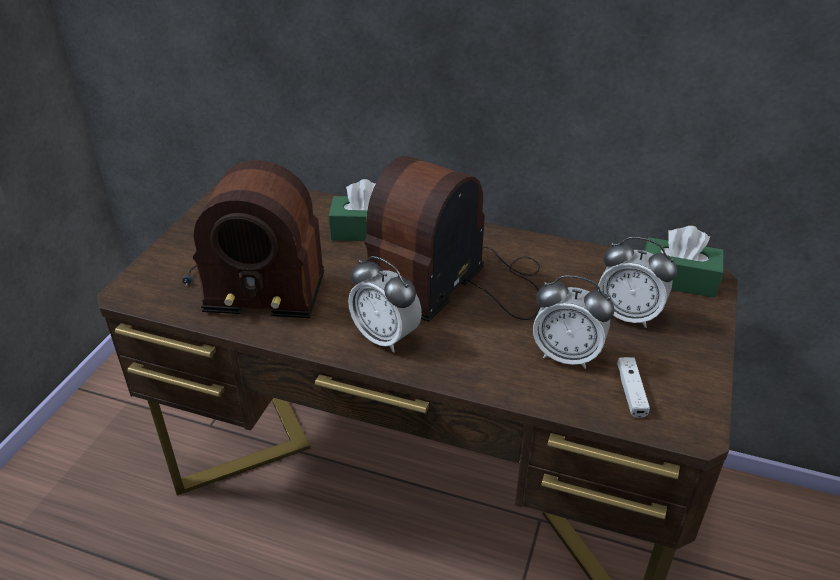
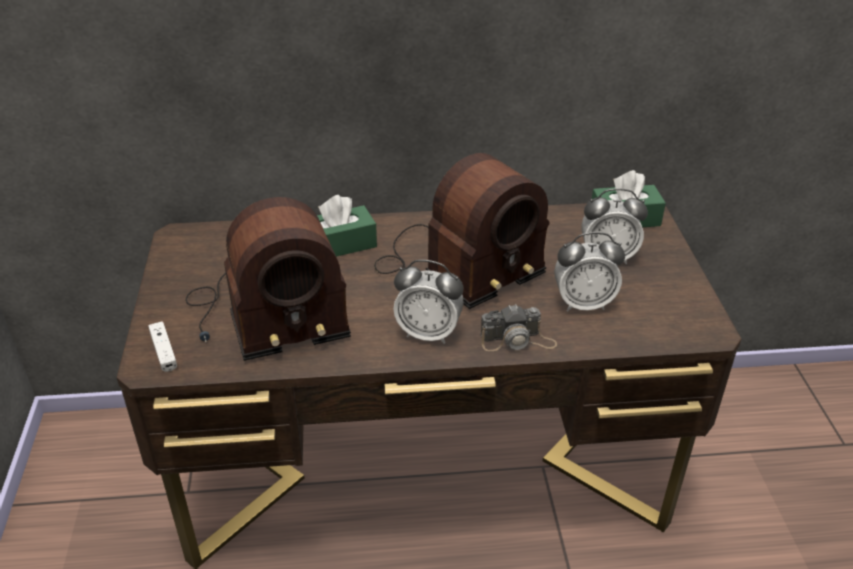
camera: 25 degrees left, 0 degrees up
(458, 283) = (456, 269): radio -> radio turned 135 degrees counterclockwise
(469, 372) = (517, 340): none -> camera
(631, 392) = (649, 317): white game controller -> white game controller (164, 351)

